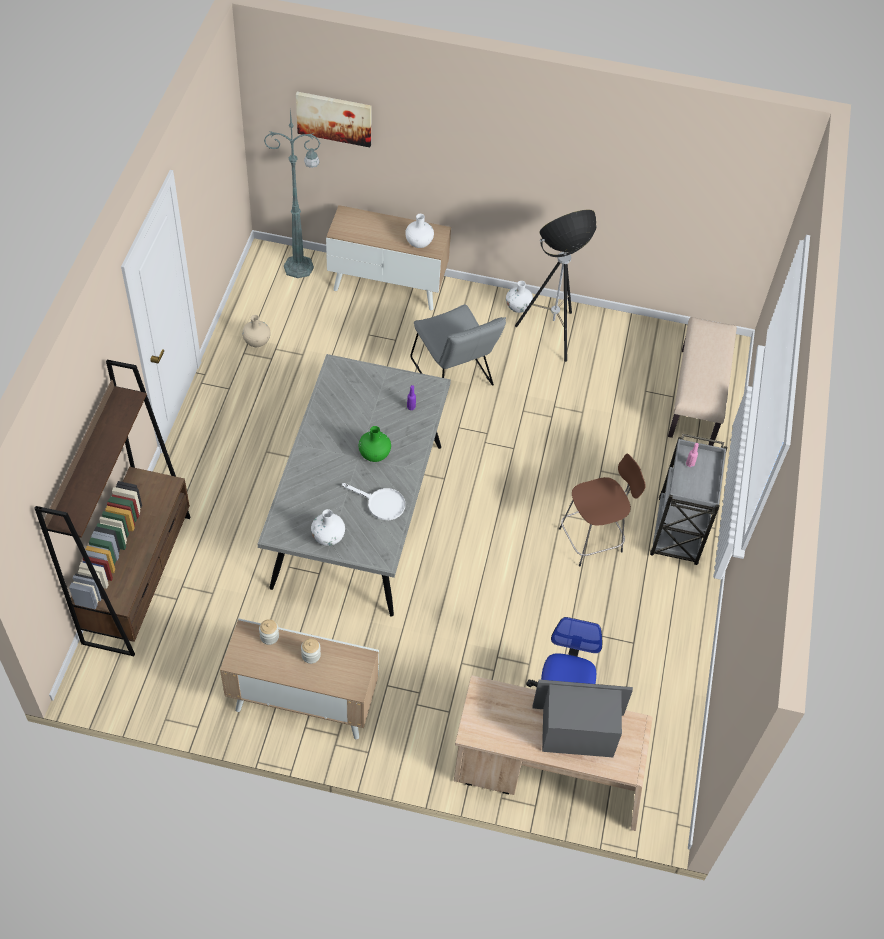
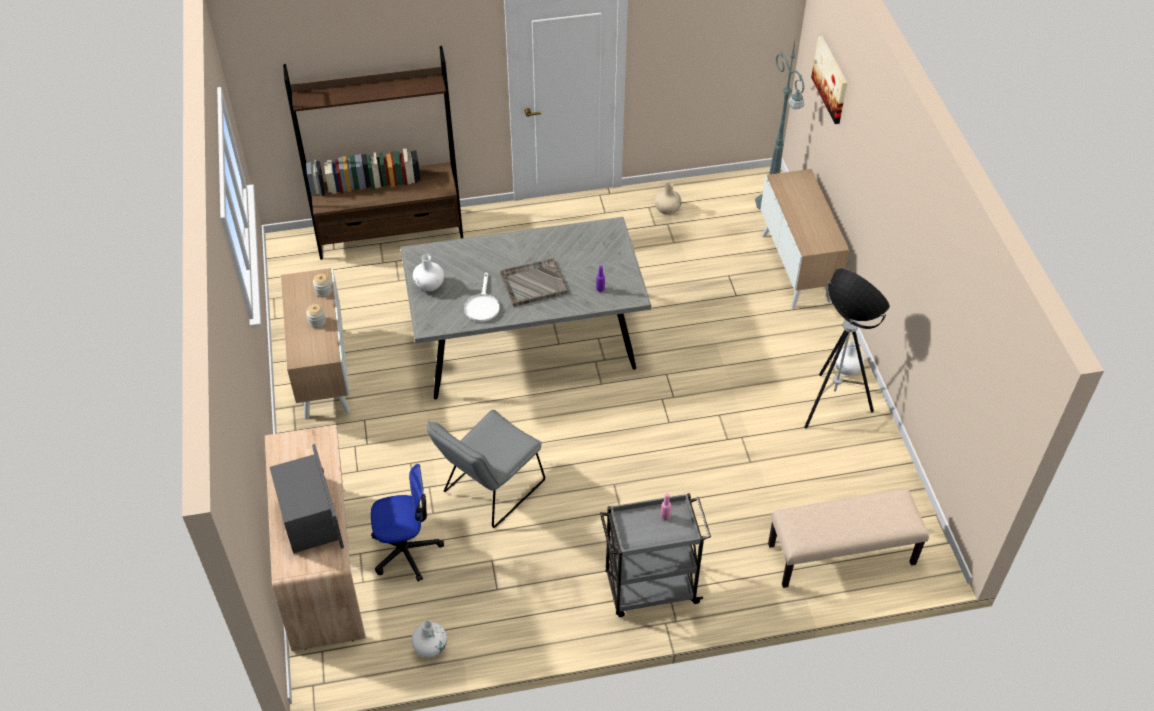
camera: 70 degrees right, 5 degrees down
(374, 454) = (533, 283): green vase -> grey tray
(419, 242) = (810, 234): white vase -> white vase (430, 646)
(454, 376) = (724, 350): grey chair -> grey chair (489, 490)
(593, 539) = (599, 519): brown stool -> none

